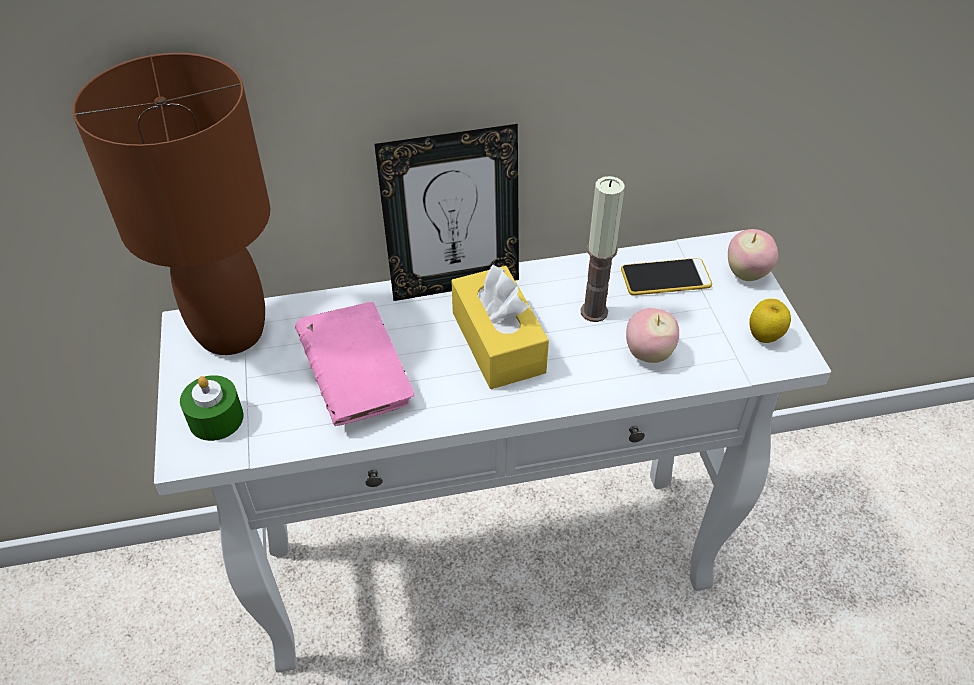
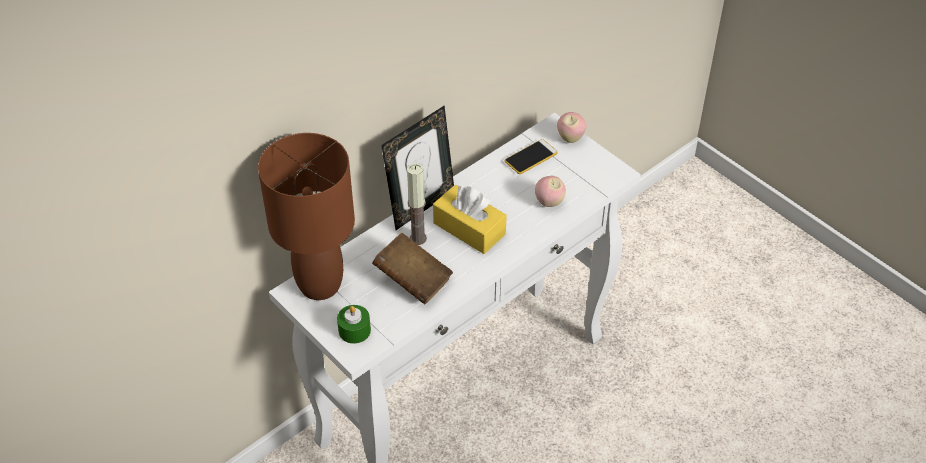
camera: 30 degrees left, 0 degrees up
(358, 383) = (413, 280): pink book -> brown book
(594, 312) = (506, 191): candle -> candle (418, 238)
(764, 337) = (599, 169): apple -> none

